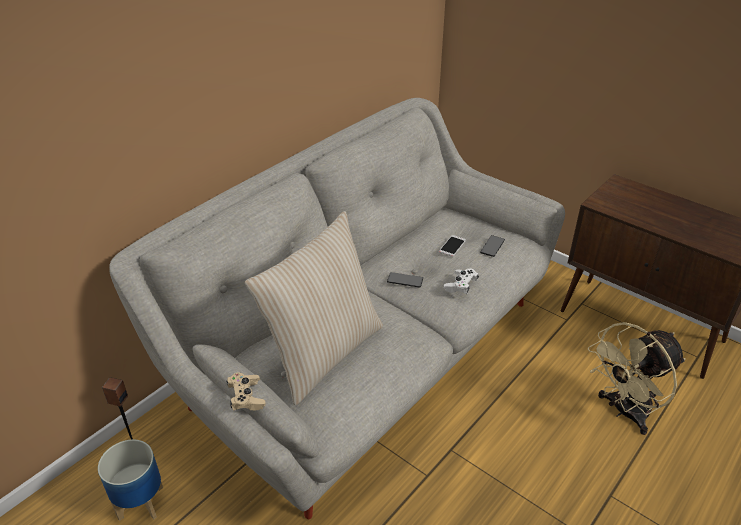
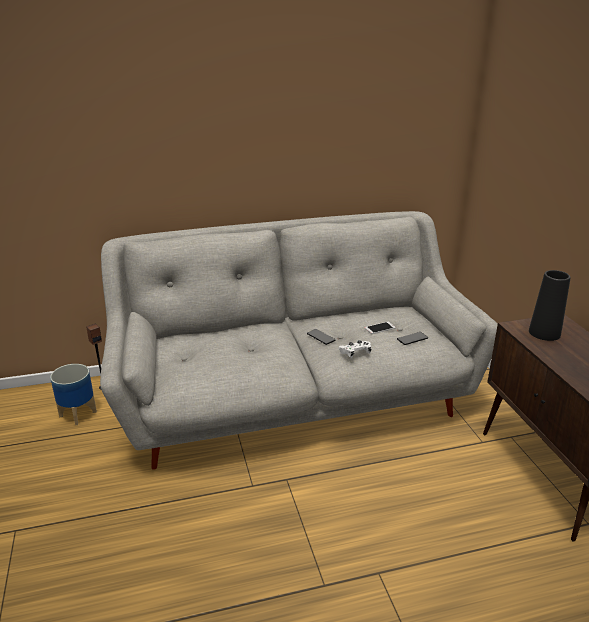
camera: 35 degrees right, 10 degrees down
(246, 397) = (124, 345): beige game controller -> none
(323, 353) = (213, 353): beige pillow -> none
(624, 412) = (460, 526): beige fan -> none
(625, 201) = (544, 333): none -> black vase

